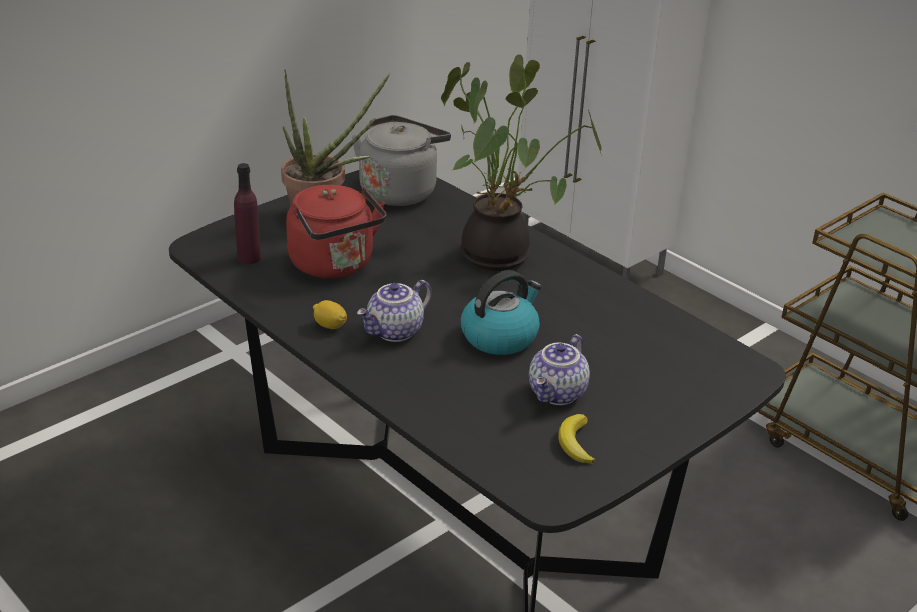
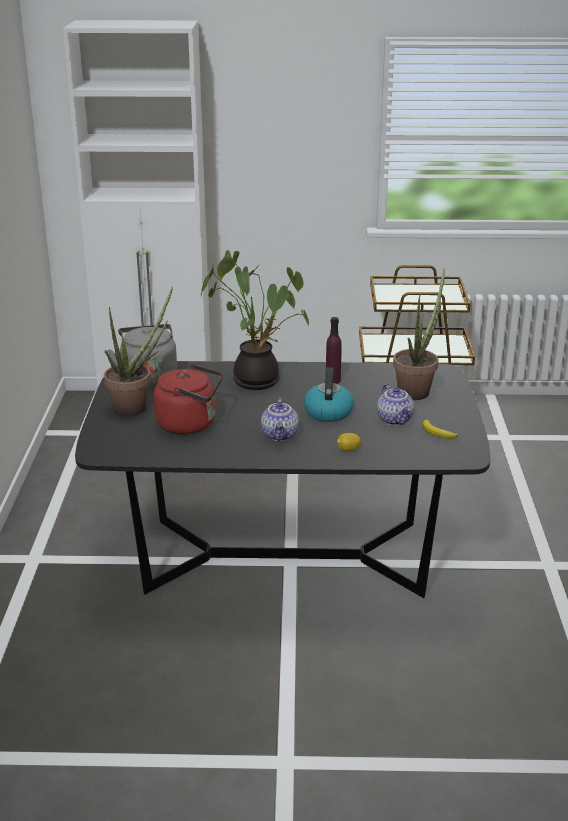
camera: 45 degrees left, 5 degrees down
(249, 258) = (138, 444): purple bottle -> purple bottle (333, 380)
(330, 326) = (246, 450): lemon -> lemon (348, 450)
(662, 373) = (416, 390): none -> potted plant

